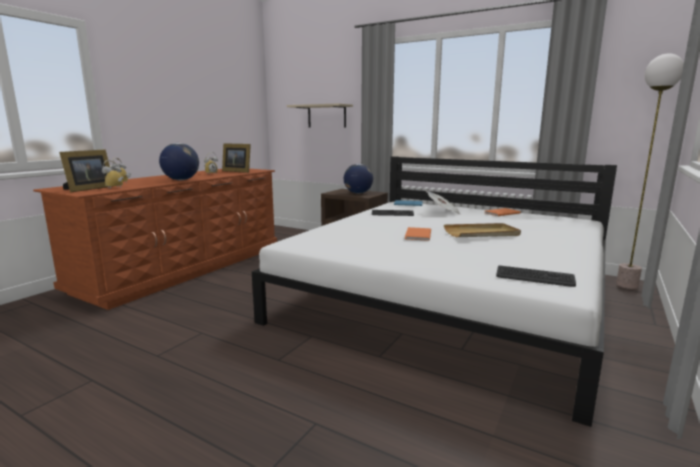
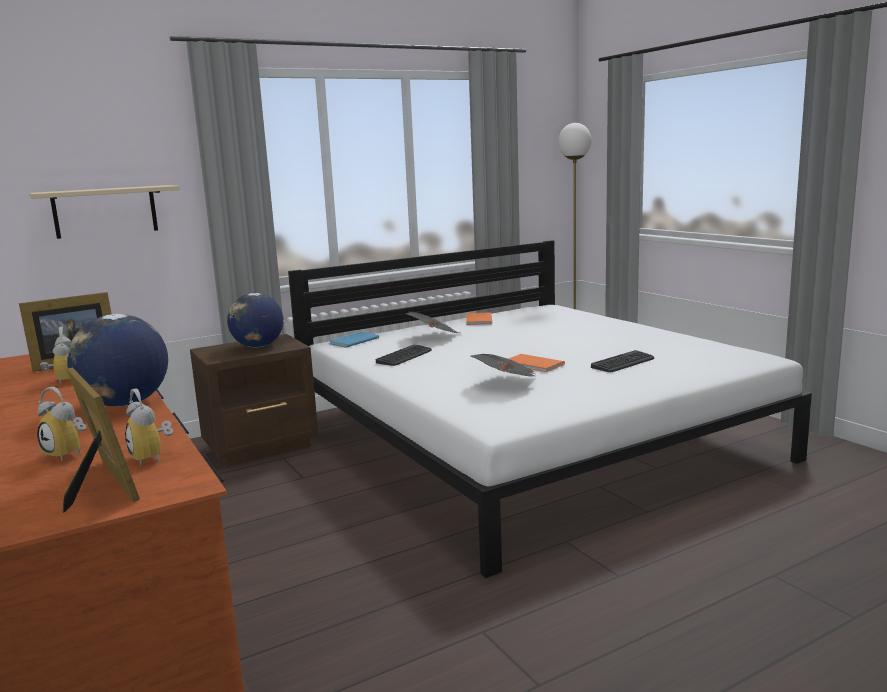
camera: 60 degrees left, 0 degrees up
(368, 235) = (506, 383): none -> newspaper
(481, 233) = (562, 342): beige tray -> none
(534, 277) = (724, 357): keyboard -> keyboard (623, 363)

